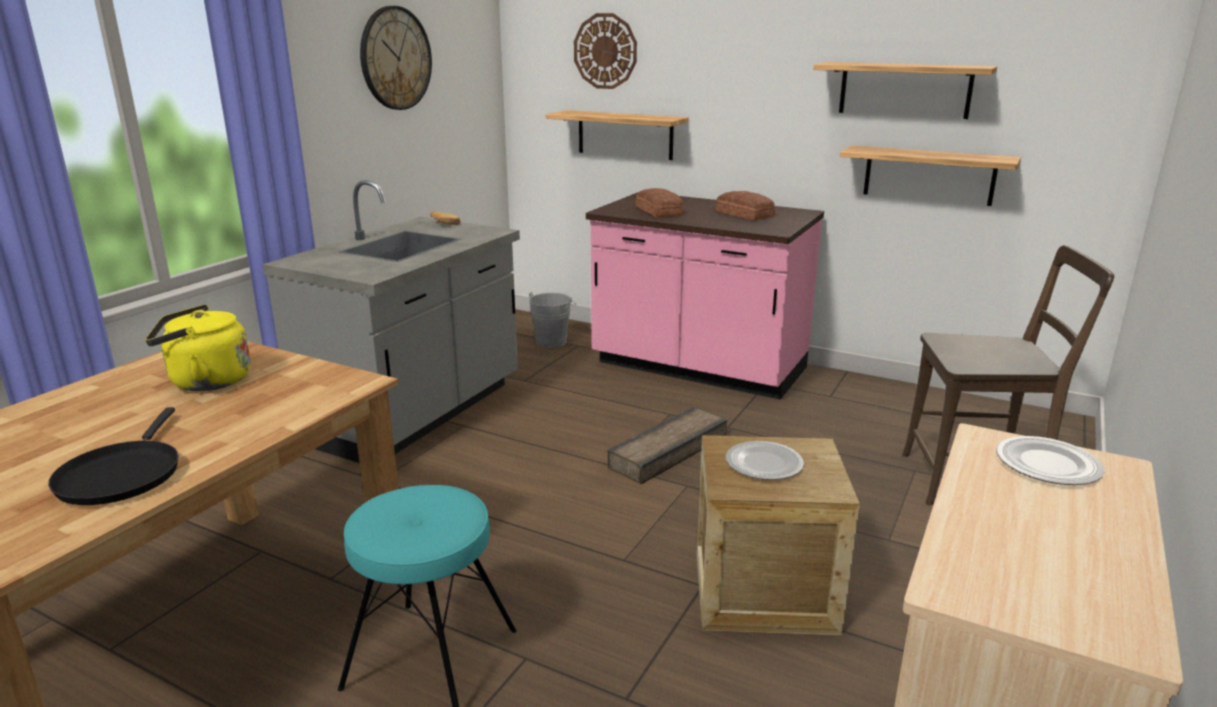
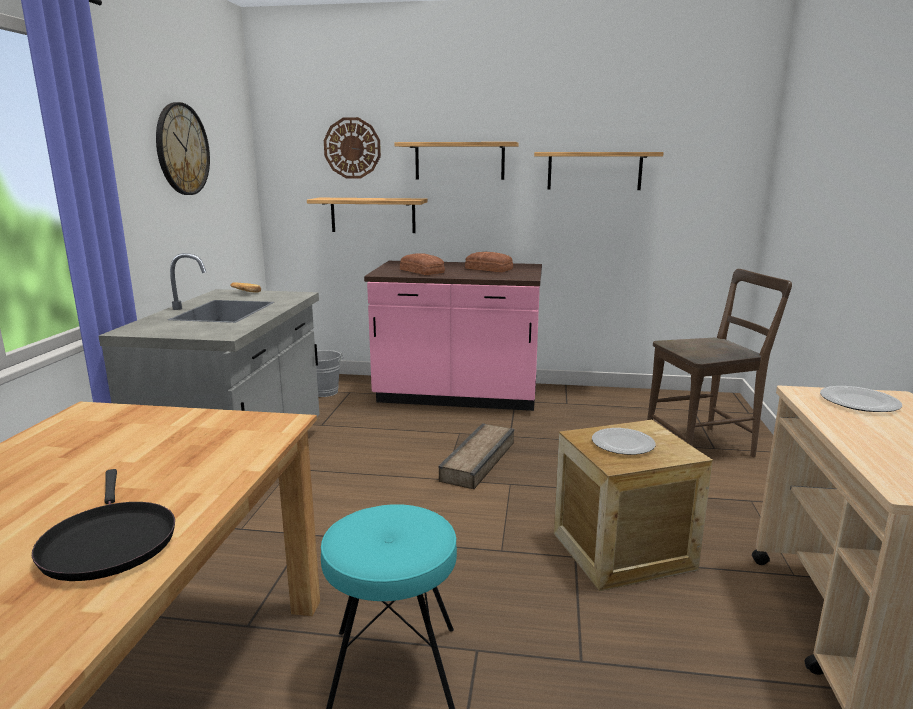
camera: 20 degrees left, 5 degrees down
(205, 382) = (118, 444): yellow kettle -> none
(929, 175) = (616, 232): shelf -> shelf (459, 161)

